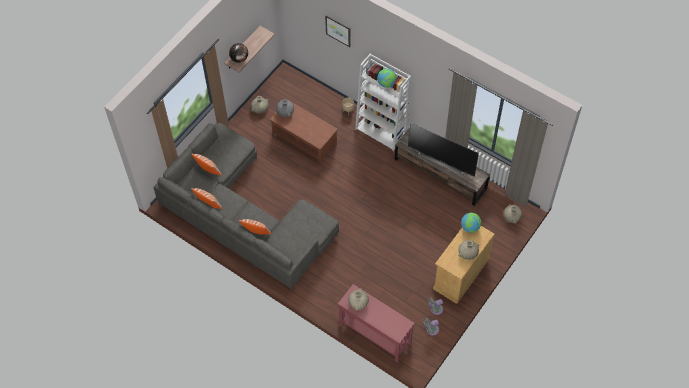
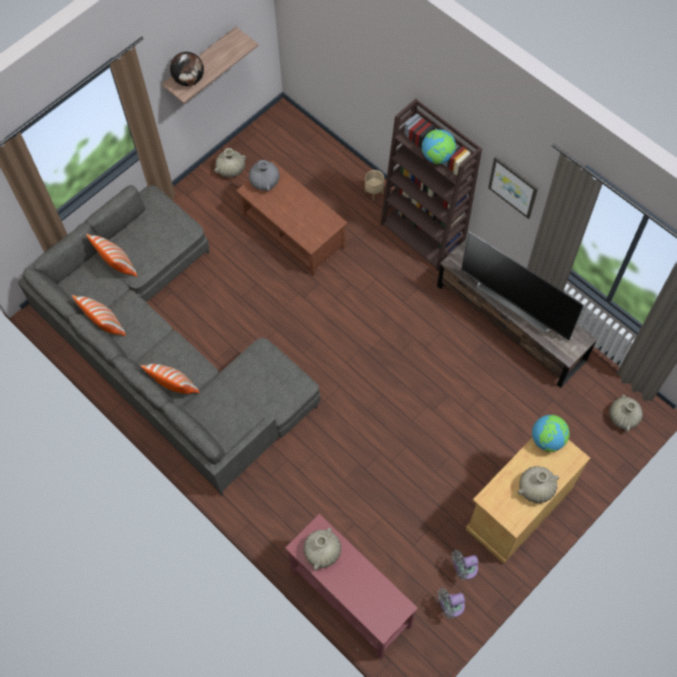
camera: 10 degrees right, 5 degrees up
(338, 30) = (366, 50): picture -> picture (513, 187)
(381, 131) = (423, 234): white bookcase -> brown bookcase

